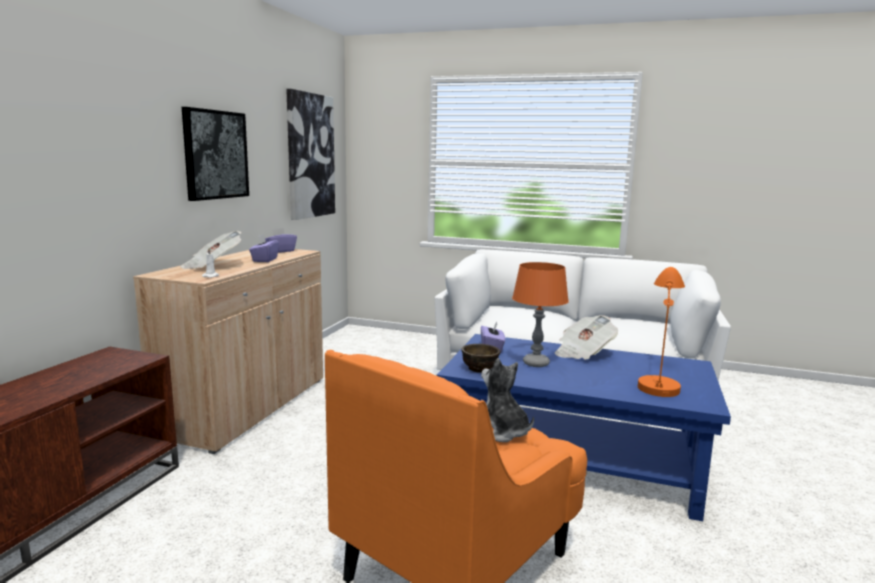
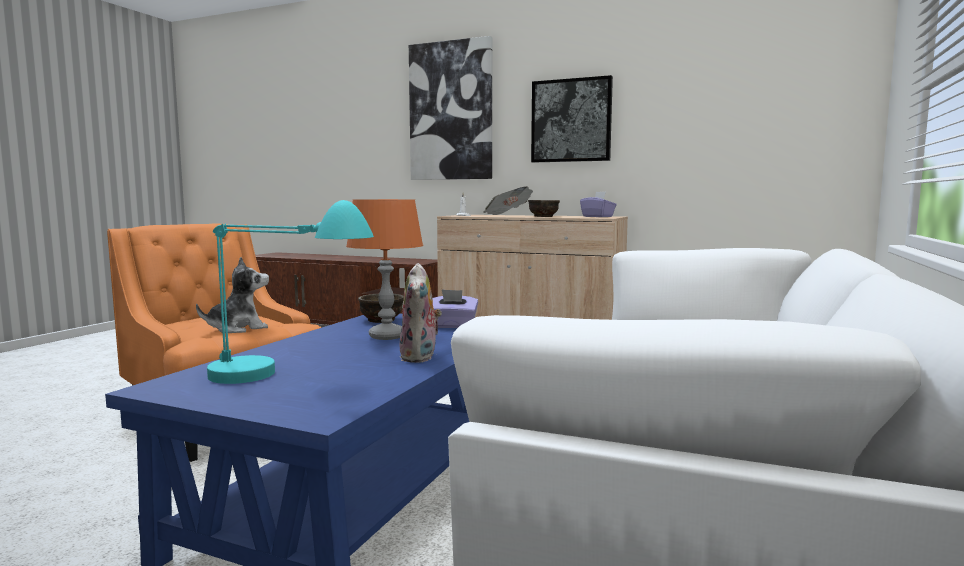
camera: 95 degrees right, 5 degrees down
(264, 260) = (543, 216): purple tissue box -> brown bowl
(310, 156) = (759, 111): picture -> picture (451, 111)
(583, 353) = (420, 357): newspaper -> plush toy
(659, 376) = (285, 381): orange table lamp -> turquoise table lamp

